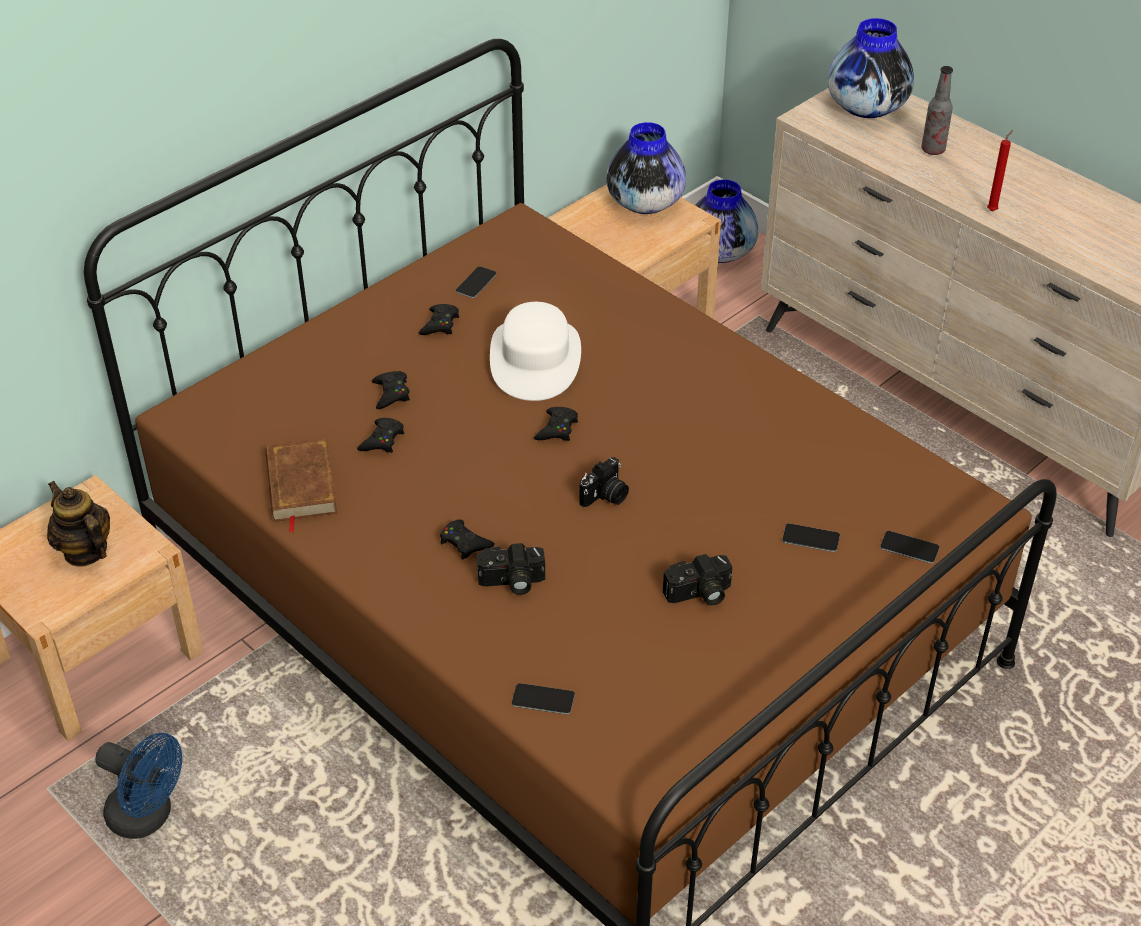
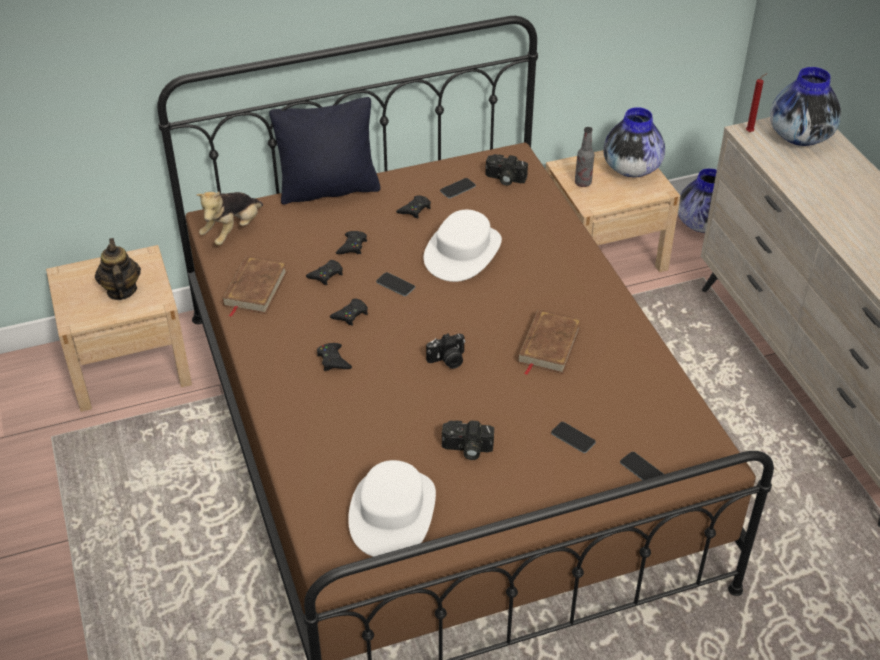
camera: 25 degrees right, 0 degrees up
(148, 817) = (97, 476): blue fan -> none
(219, 421) = (233, 231): none -> plush toy
(311, 330) = (329, 189): none -> black pillow
(511, 582) = (346, 397): camera -> camera (504, 179)
(543, 699) = (314, 482): phone -> phone (395, 284)
(557, 429) = (446, 304): black game controller -> black game controller (350, 315)
(662, 701) = (392, 512): none -> white hat
(711, 440) = (548, 345): none -> brown book
(933, 150) = (830, 181): bottle -> bottle (583, 183)
(993, 210) = (847, 238): red candle -> red candle (750, 132)

